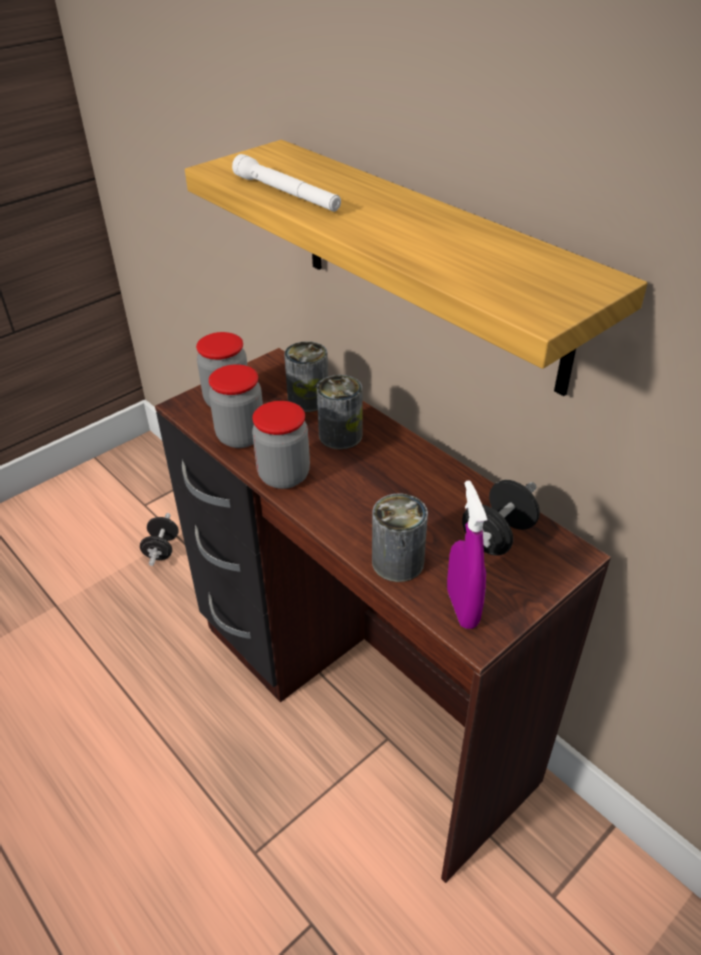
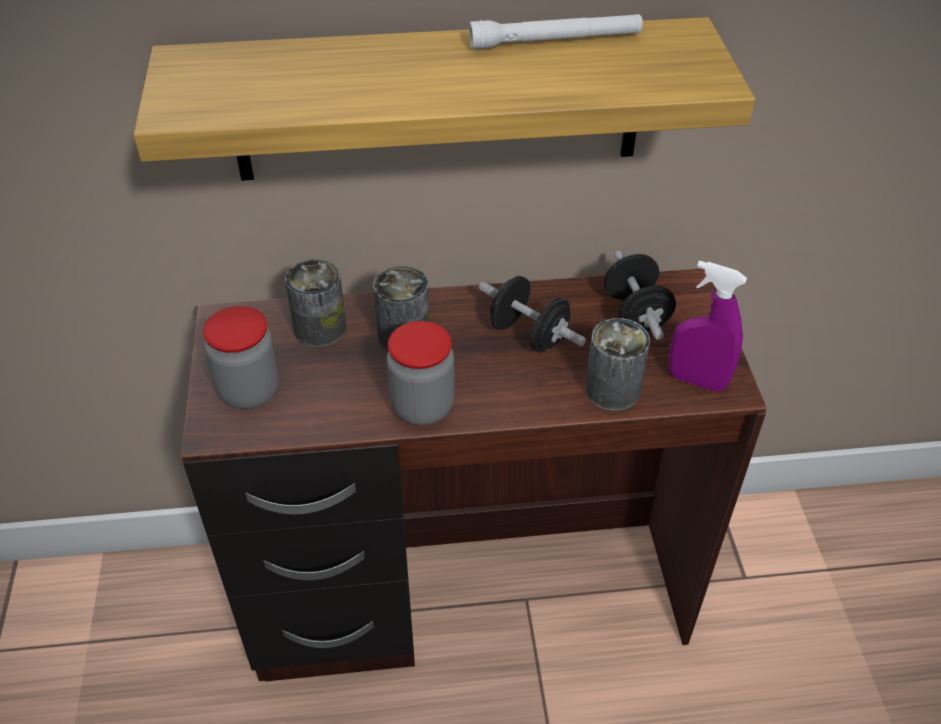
camera: 55 degrees left, 5 degrees up
(162, 549) = (92, 669): black dumbbell -> black dumbbell (528, 334)
(241, 436) = (324, 409): jar -> none
(286, 194) = (315, 99): white flashlight -> white flashlight (555, 41)

